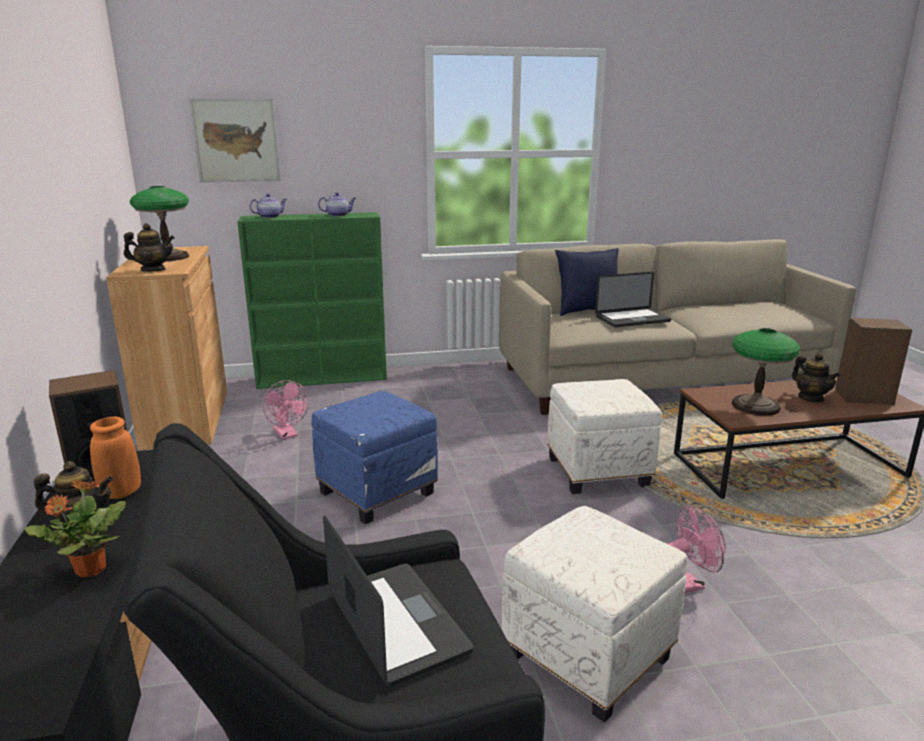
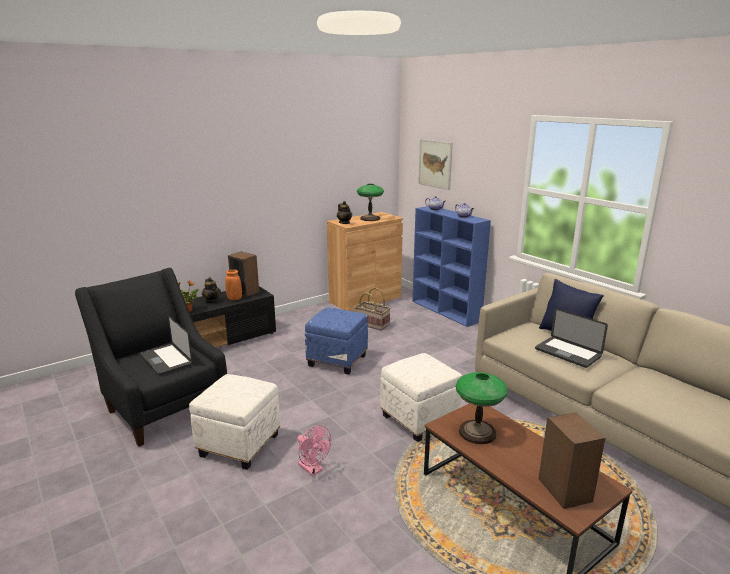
camera: 65 degrees right, 0 degrees up
(287, 435) = (372, 324): pink fan -> basket
(323, 378) = (446, 311): green bookcase -> blue bookcase
(397, 623) = (166, 360): laptop -> laptop turned 105 degrees clockwise
(810, 398) = (525, 459): teapot -> none

